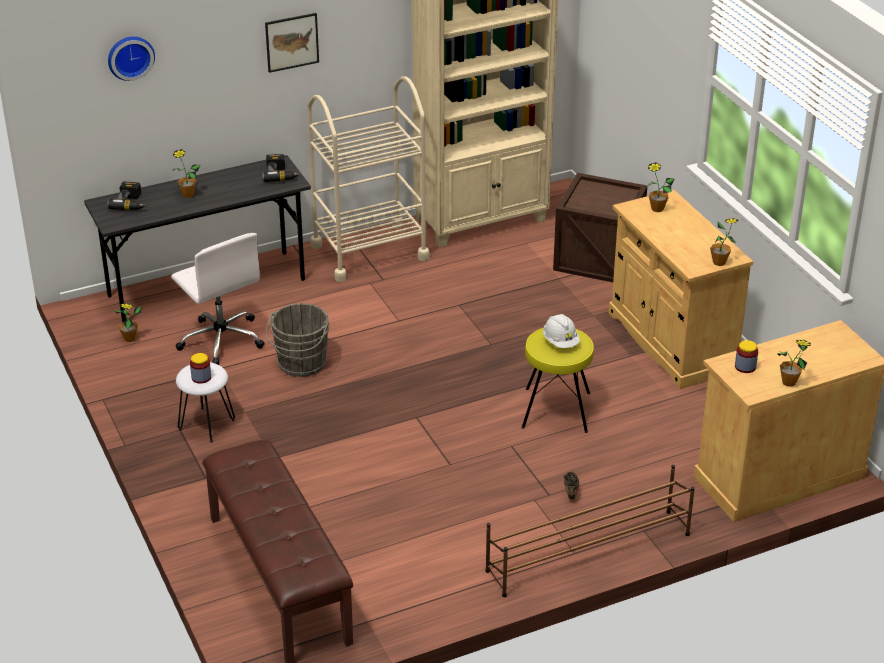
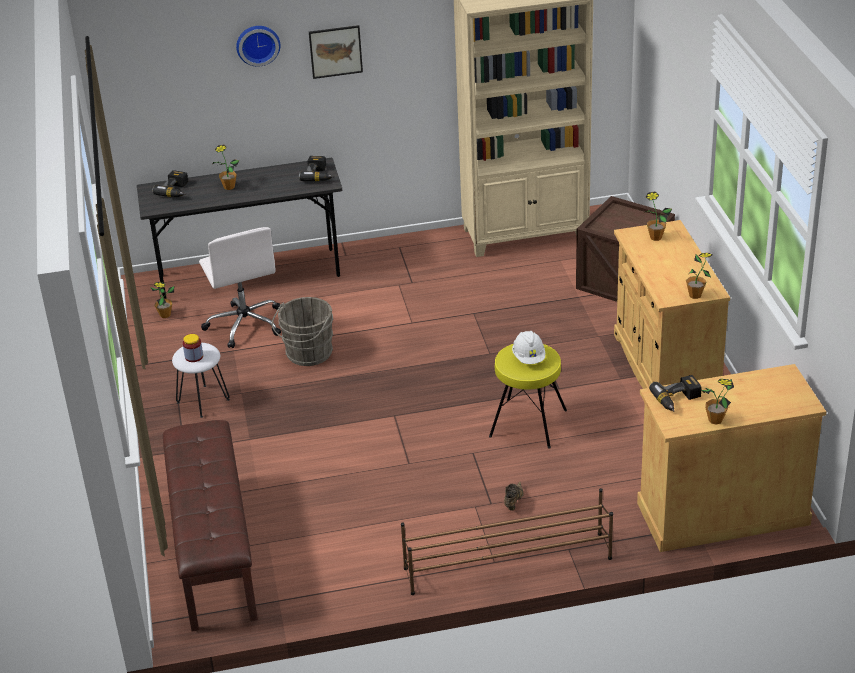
camera: 15 degrees right, 0 degrees up
(130, 56) = (178, 55): wall clock -> wall clock (257, 44)
(369, 252) = (409, 255): beige cart -> none
(745, 367) = (678, 400): jar -> power drill

